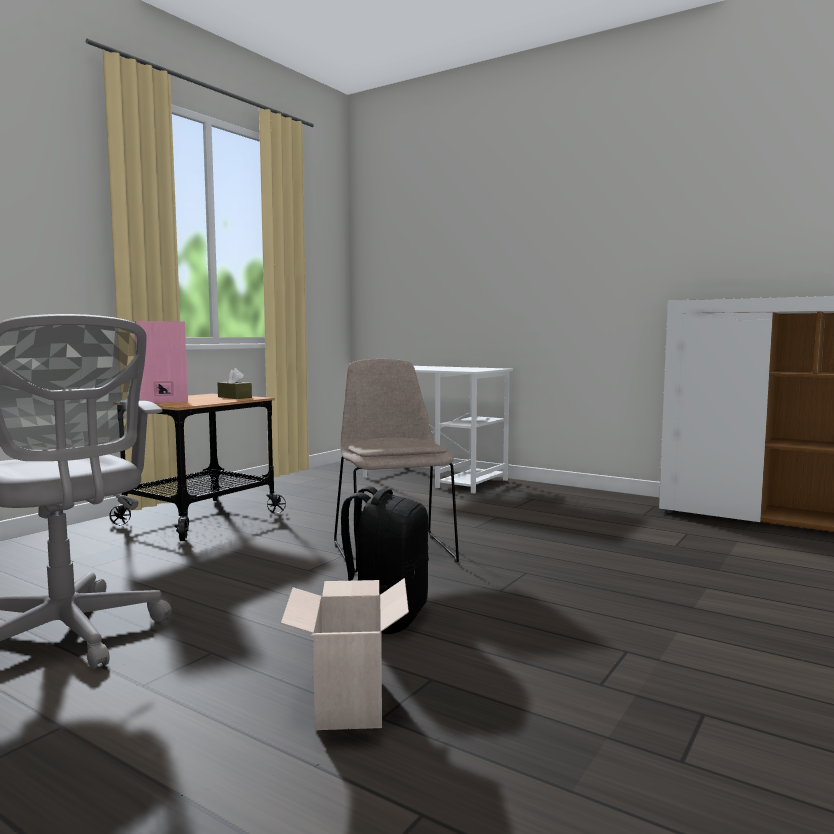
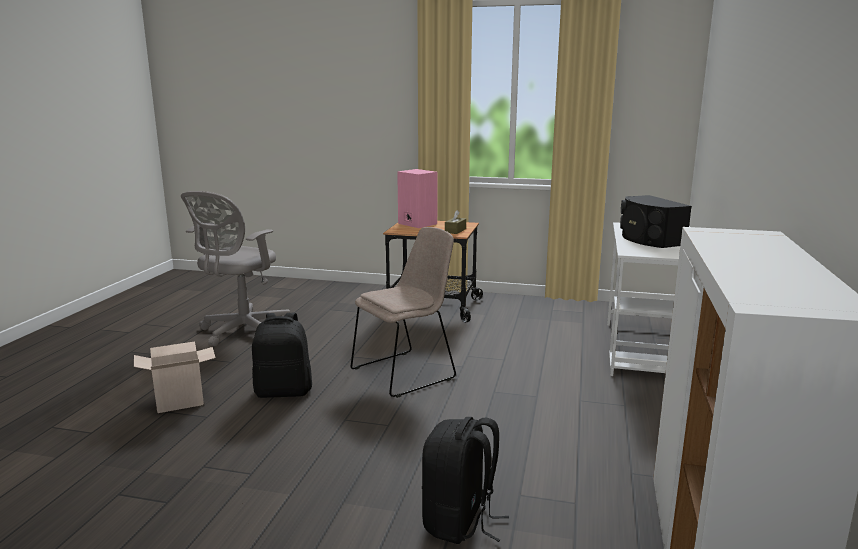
camera: 70 degrees right, 10 degrees up
(435, 368) = (648, 239): none -> black speaker
(721, 568) = (460, 522): none -> black backpack

